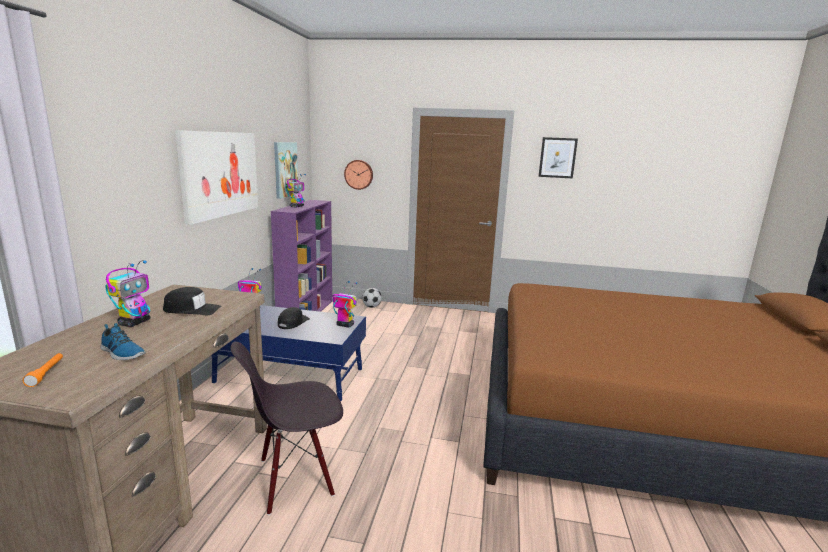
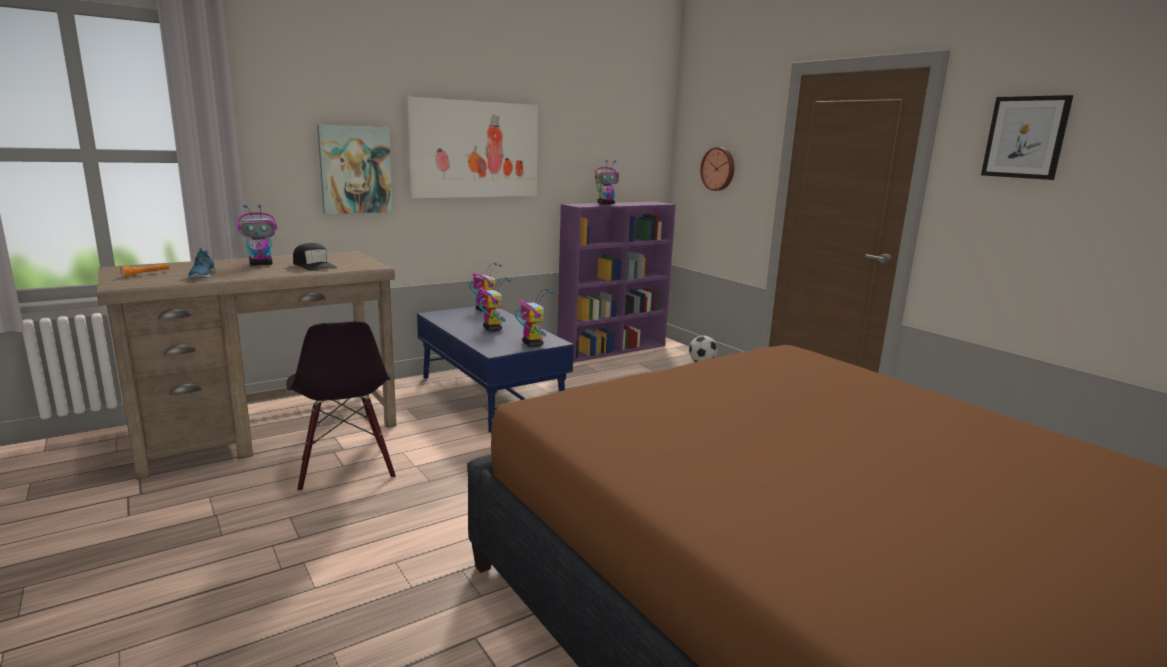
camera: 45 degrees right, 0 degrees up
(285, 169) = (605, 155): picture -> picture (355, 170)
(293, 322) = (492, 329): black cap -> toy robot
(295, 478) = (346, 469): black chair -> black chair turned 135 degrees counterclockwise

